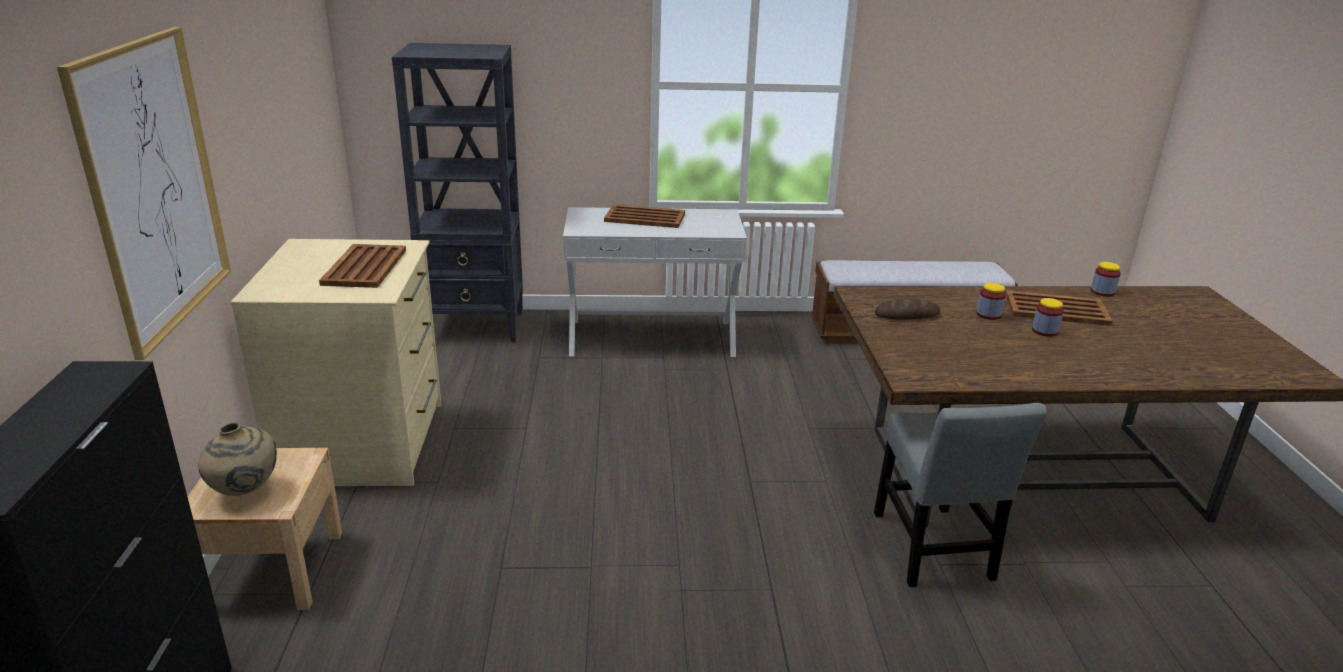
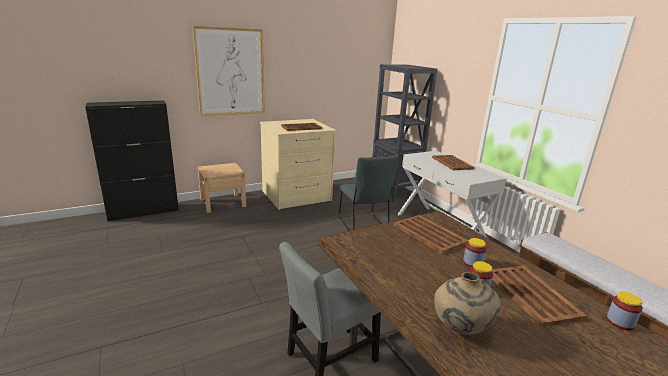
camera: 65 degrees right, 5 degrees down
(245, 492) = (214, 170): beige vase -> beige vase (459, 330)
(585, 404) = (364, 226): none -> grey chair
(907, 314) = (429, 234): bread -> brown tray

